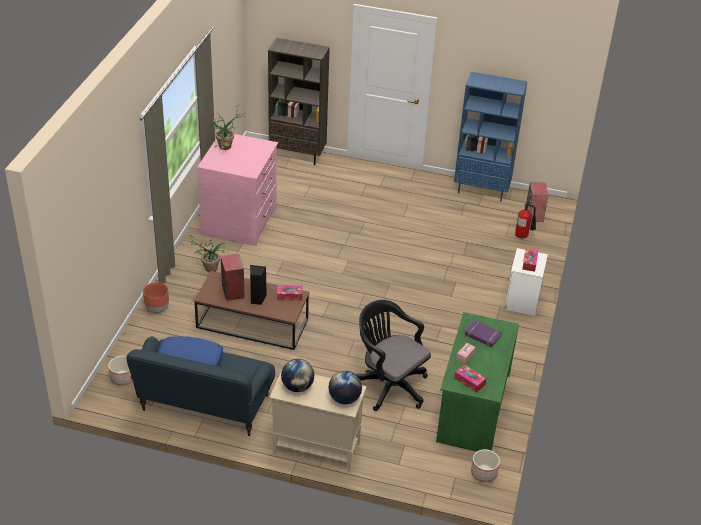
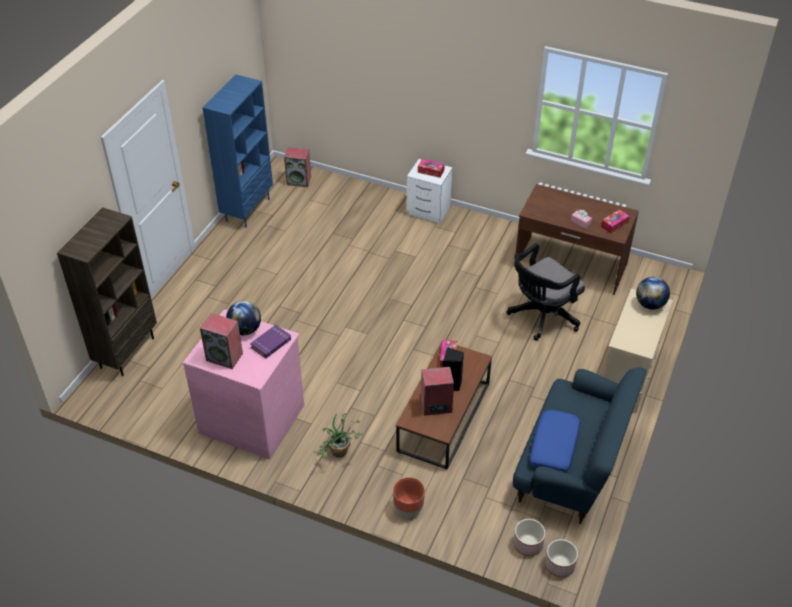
camera: 80 degrees left, 5 degrees up
(227, 148) = (225, 357): potted plant -> speaker
(297, 386) = (636, 336): globe -> globe (245, 330)
(472, 407) = (570, 265): green desk -> brown desk
(482, 336) = (553, 208): purple book -> purple book (271, 343)
(484, 473) = (648, 270): planter -> planter (560, 565)
(523, 236) = (330, 193): fire extinguisher -> none

